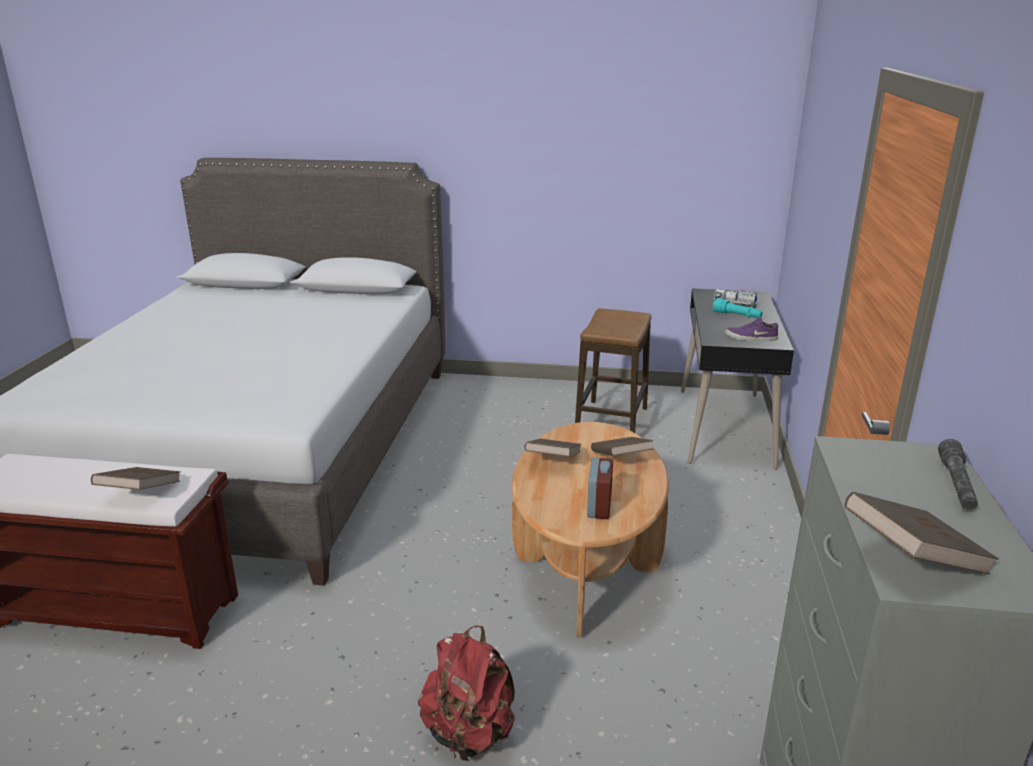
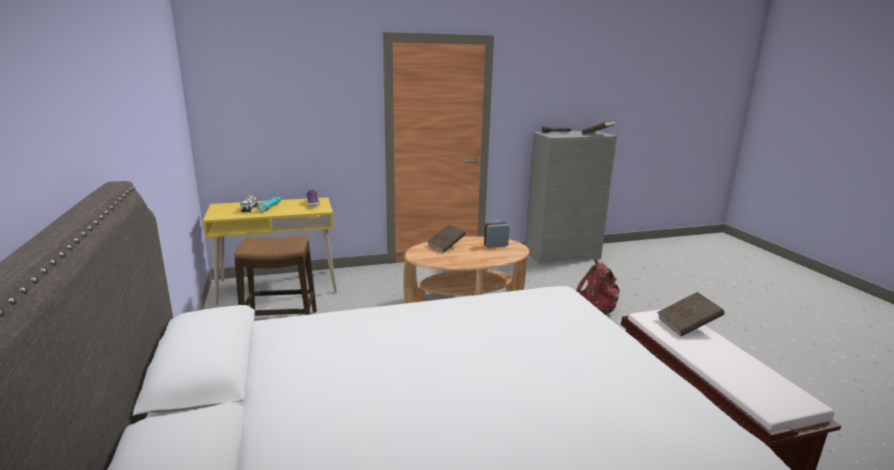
camera: 115 degrees left, 5 degrees down
(553, 460) = (464, 259): brown book -> none
(725, 427) = (278, 286): black desk -> yellow desk

